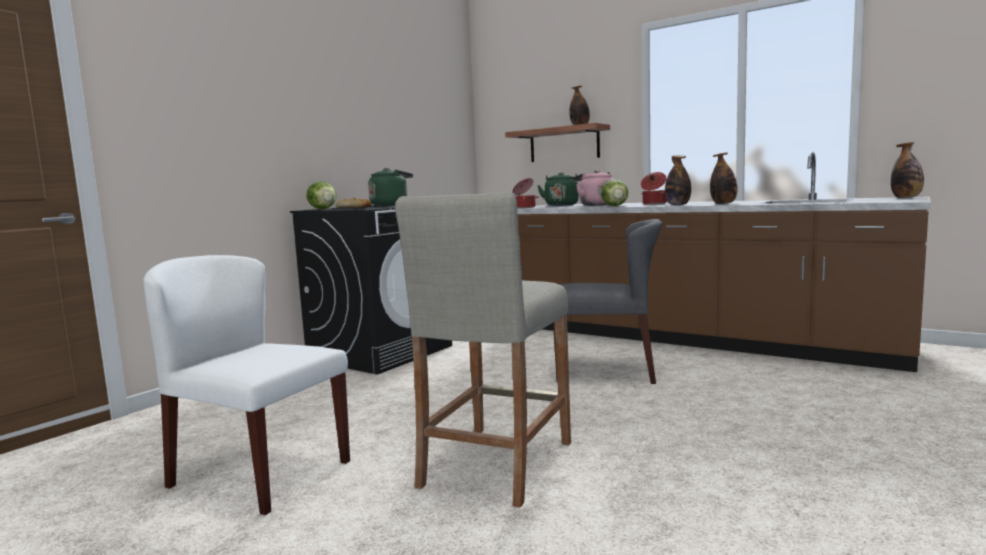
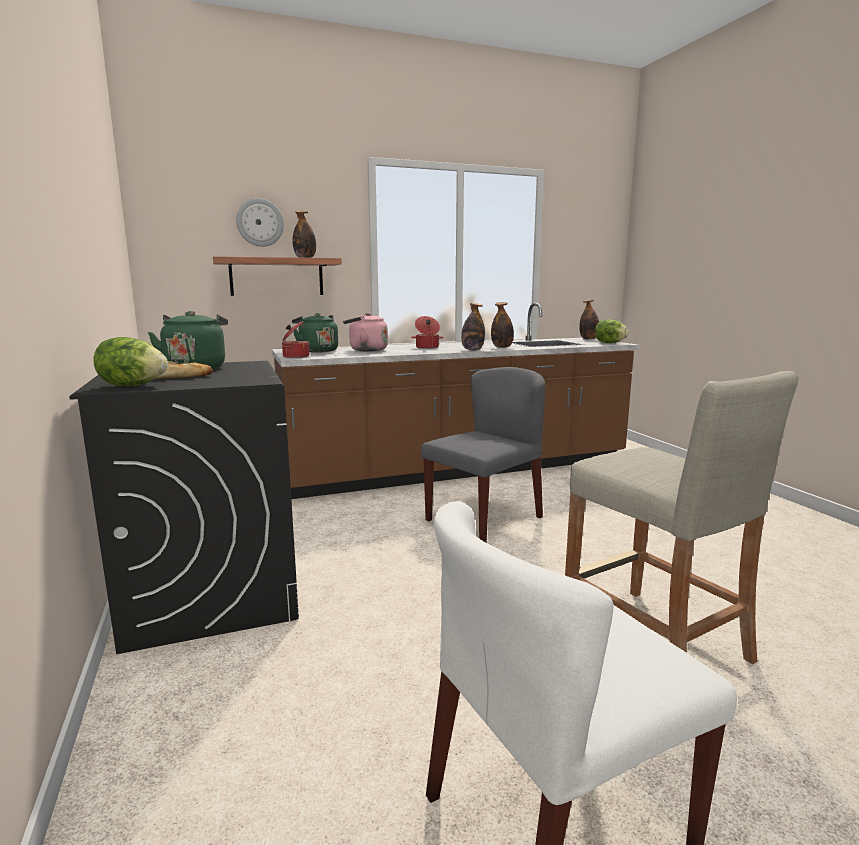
camera: 55 degrees left, 5 degrees up
(553, 101) = (260, 222): none -> wall clock
(615, 206) = (408, 352): lettuce -> lettuce (609, 343)

